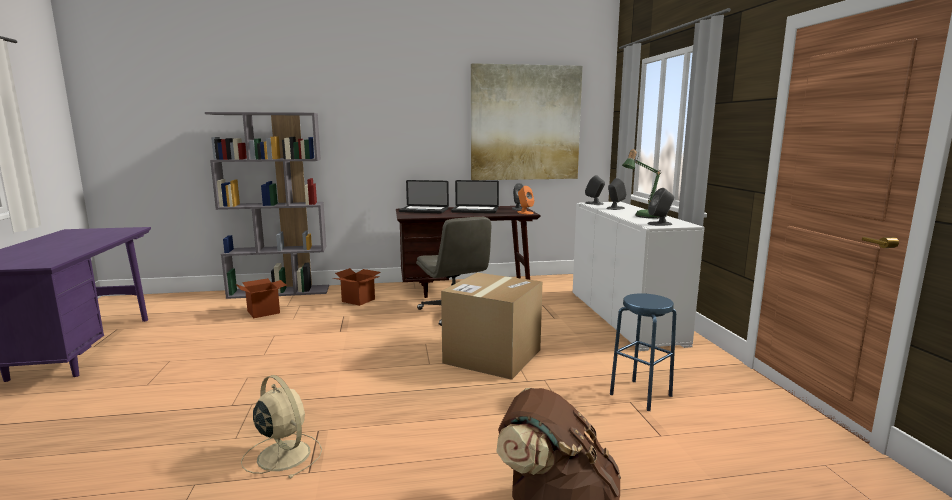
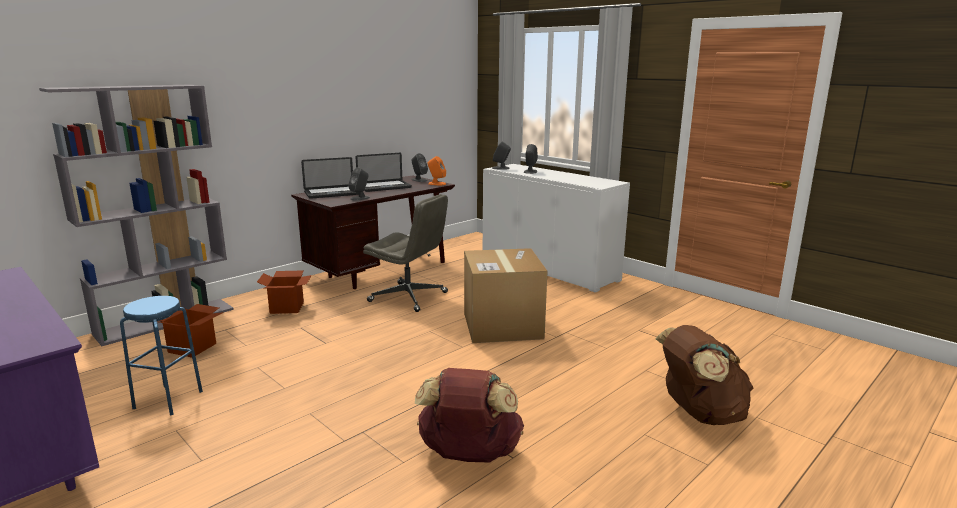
camera: 35 degrees left, 5 degrees up
(282, 454) = (469, 455): beige fan -> brown backpack
(525, 123) = (408, 88): picture -> none
(641, 395) = (638, 323): blue stool -> blue stool (168, 399)
(646, 216) = (572, 177): table lamp -> none
(660, 224) = (599, 184): grey speaker -> grey speaker (360, 198)

